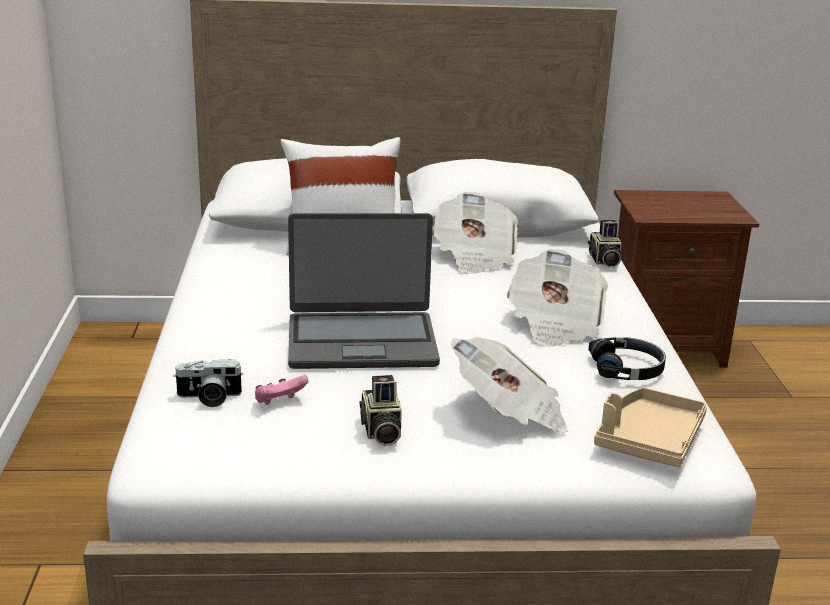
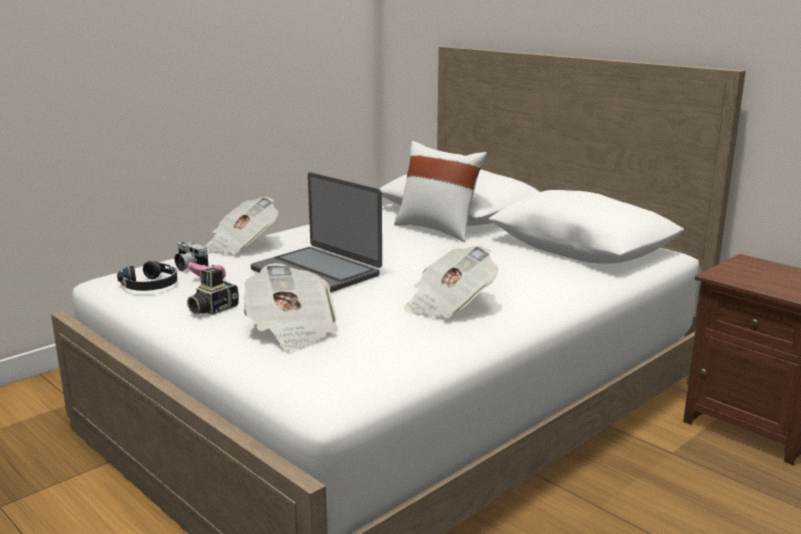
camera: 50 degrees right, 5 degrees down
(474, 256) = (504, 258): newspaper -> newspaper (241, 245)
(603, 261) = (594, 288): camera -> none
(627, 369) = (424, 343): black headphones -> black headphones (150, 285)
(649, 440) = (325, 377): beige tray -> none

